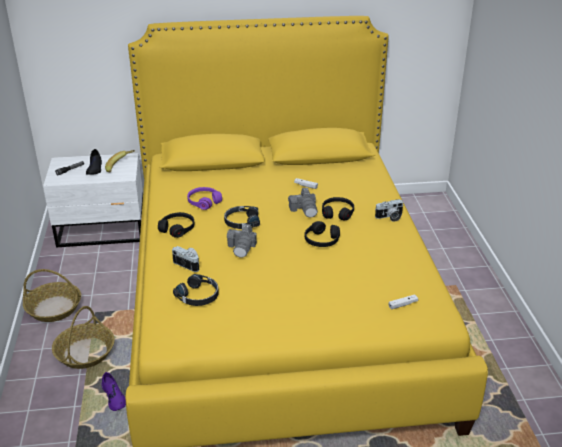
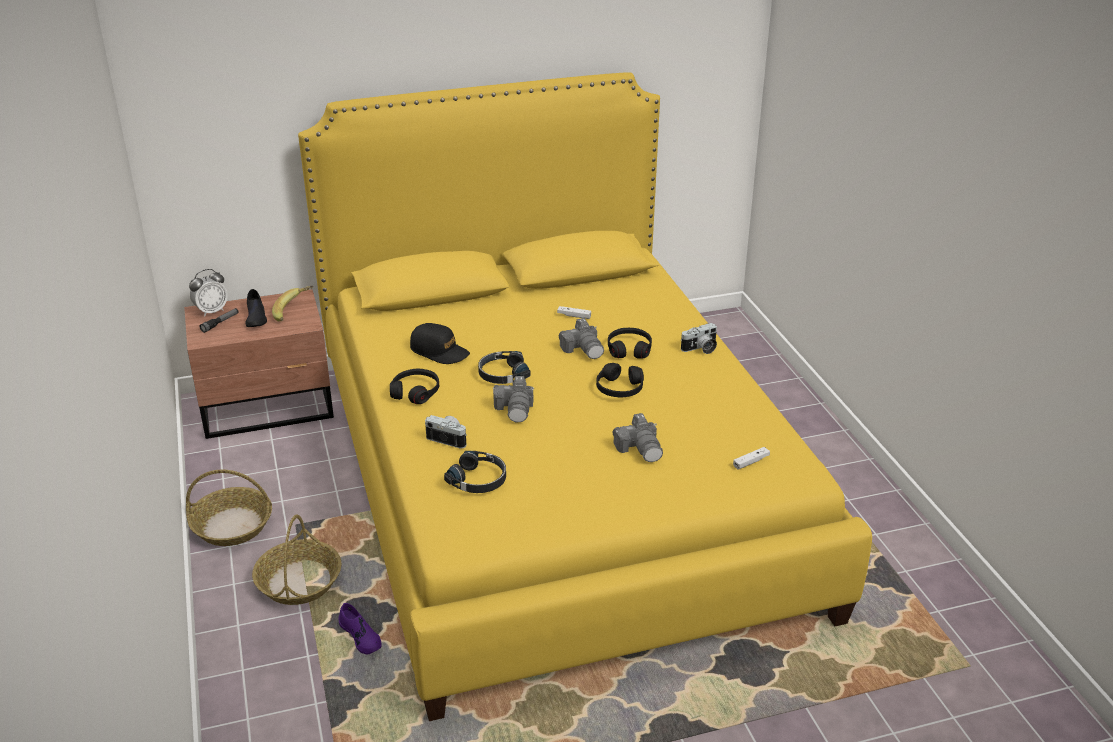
camera: 10 degrees left, 0 degrees up
(68, 162) = (211, 311): none -> alarm clock
(103, 230) = (269, 407): white nightstand -> brown nightstand
(204, 202) = (439, 351): purple headphones -> black cap
(323, 286) = (640, 448): none -> camera

